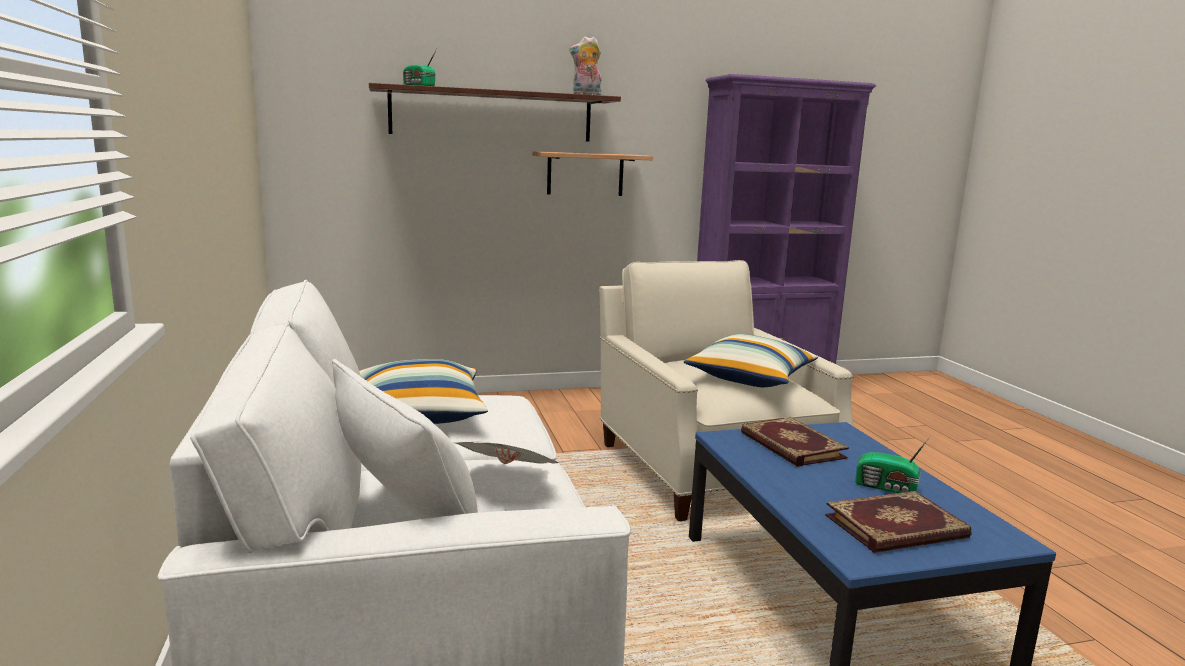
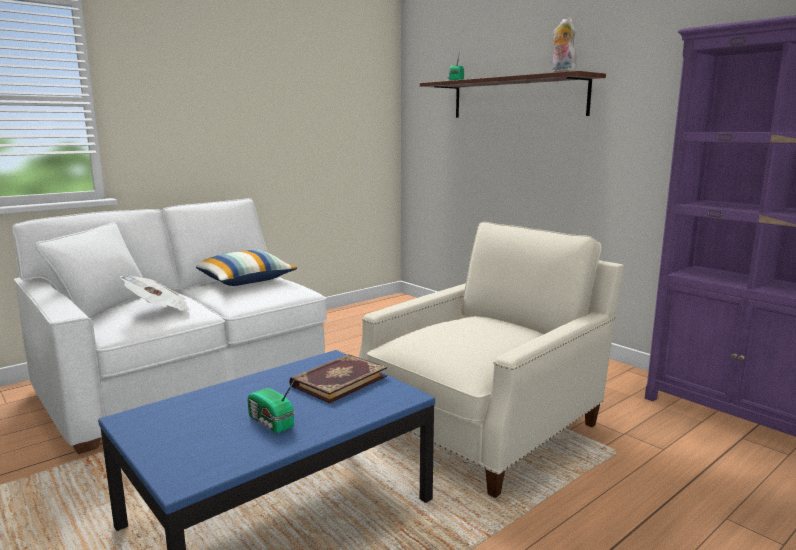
camera: 65 degrees right, 0 degrees up
(585, 174) = (584, 147): shelf -> none
(750, 378) = (462, 340): pillow -> none
(887, 488) = (270, 423): radio -> radio turned 45 degrees counterclockwise
(897, 528) = (187, 430): book -> none

